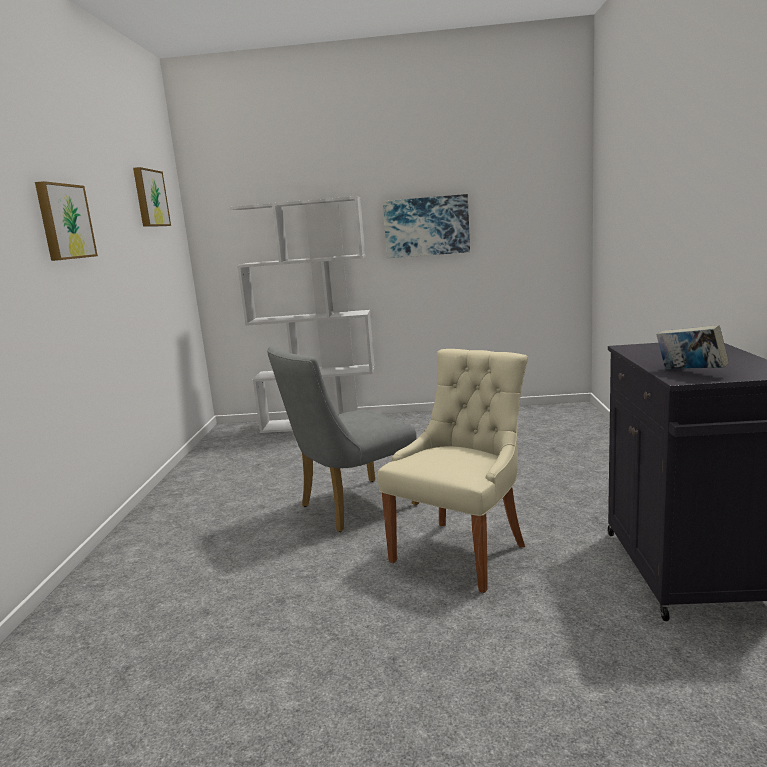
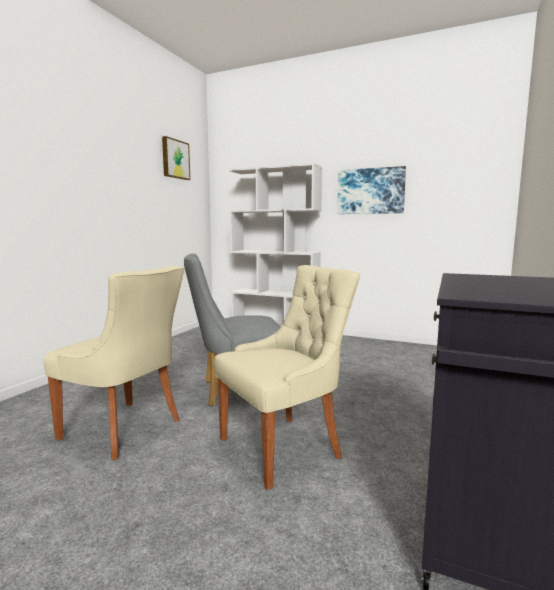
camera: 20 degrees right, 5 degrees down
(64, 222) = (82, 156): picture -> none
(268, 583) = (125, 430): none -> beige chair
(690, 372) = (485, 292): book -> none

